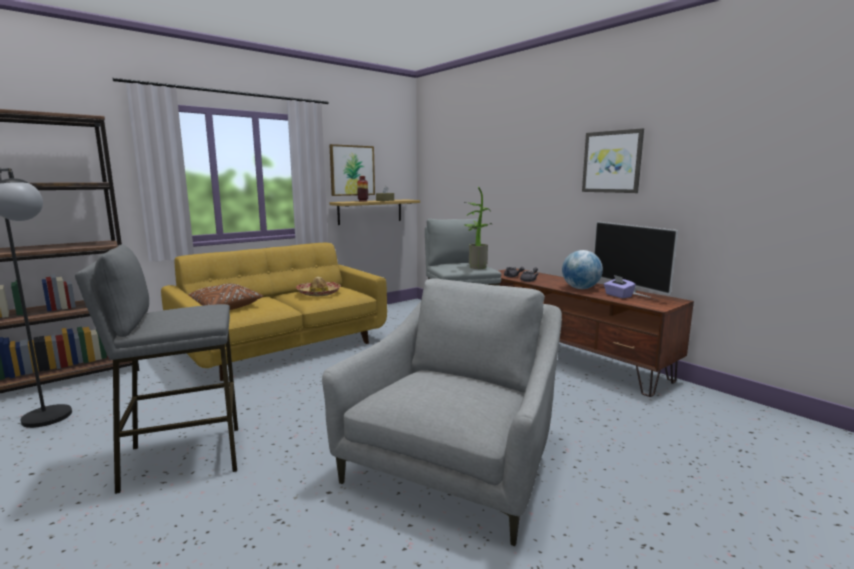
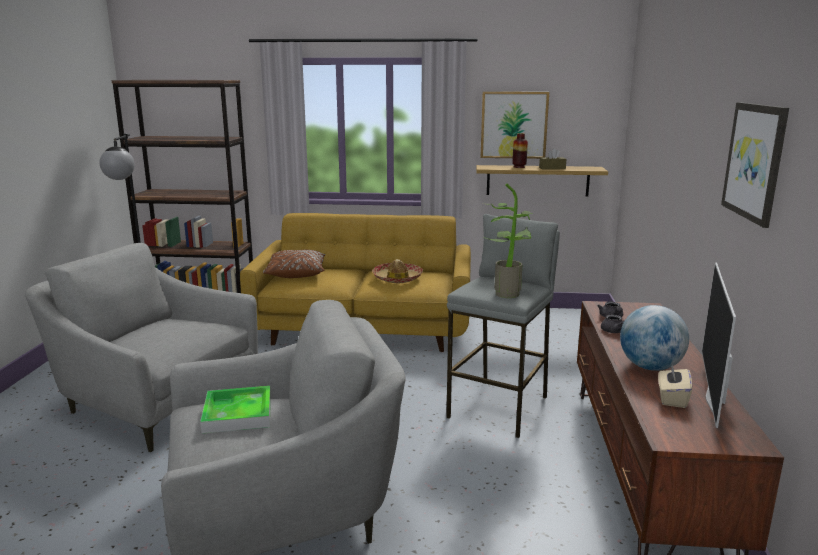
camera: 45 degrees right, 5 degrees up
(182, 458) = (154, 400): grey stool -> grey armchair
(425, 386) = (238, 414): none -> tray
(618, 295) = (672, 398): purple tissue box -> beige tissue box

